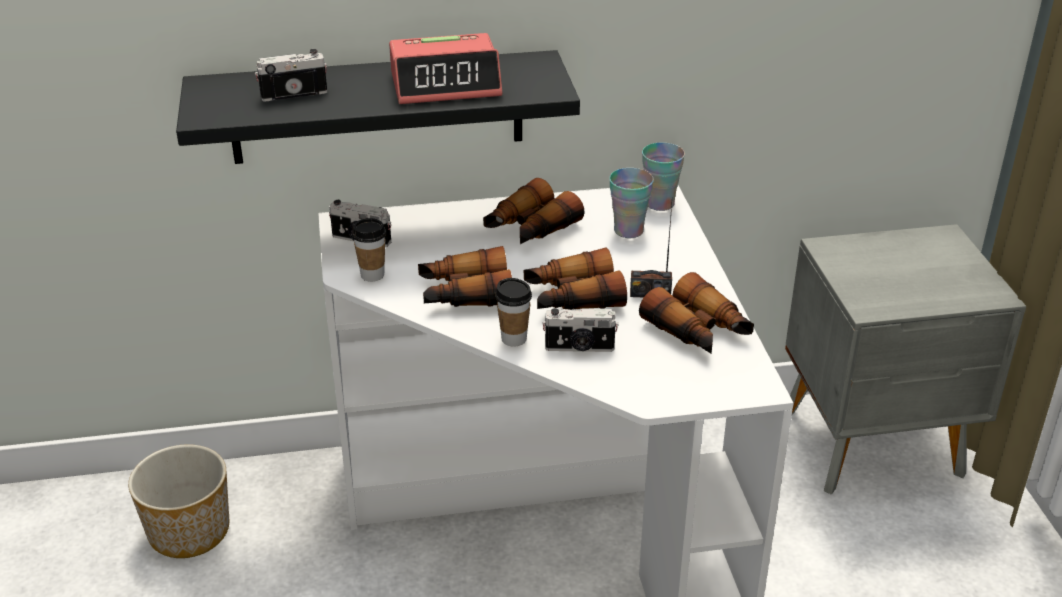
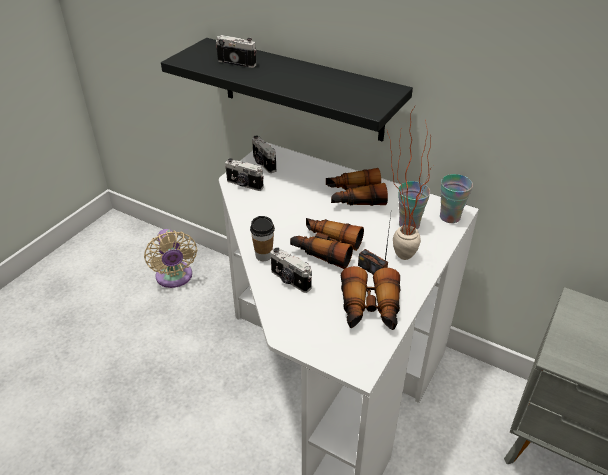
camera: 40 degrees right, 5 degrees up
(189, 531) = (174, 278): planter -> beige fan
(372, 275) = (244, 185): cup -> camera
(446, 84) = (318, 84): alarm clock -> none
(465, 294) = (273, 217): binoculars -> none
(653, 265) = (396, 253): none -> potted plant

